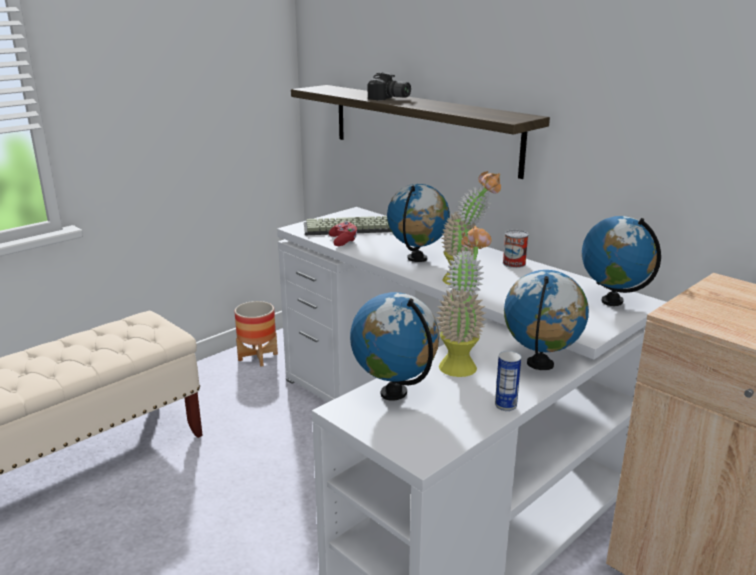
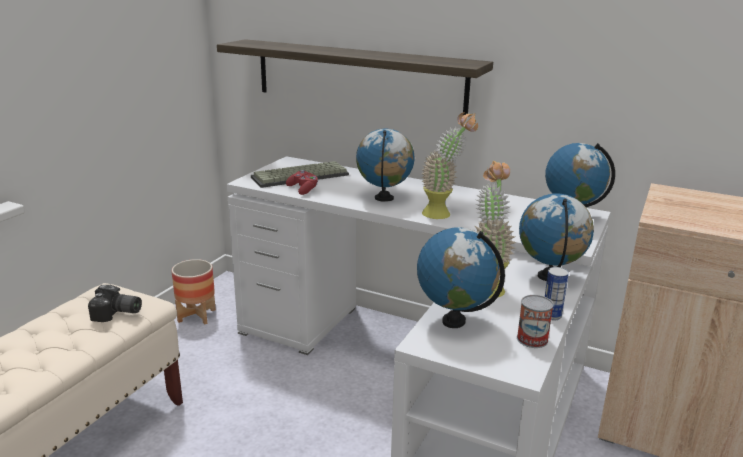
camera: 20 degrees left, 0 degrees up
(389, 98) = (329, 50): camera -> camera (117, 314)
(514, 263) = (468, 193): can -> can (532, 339)

